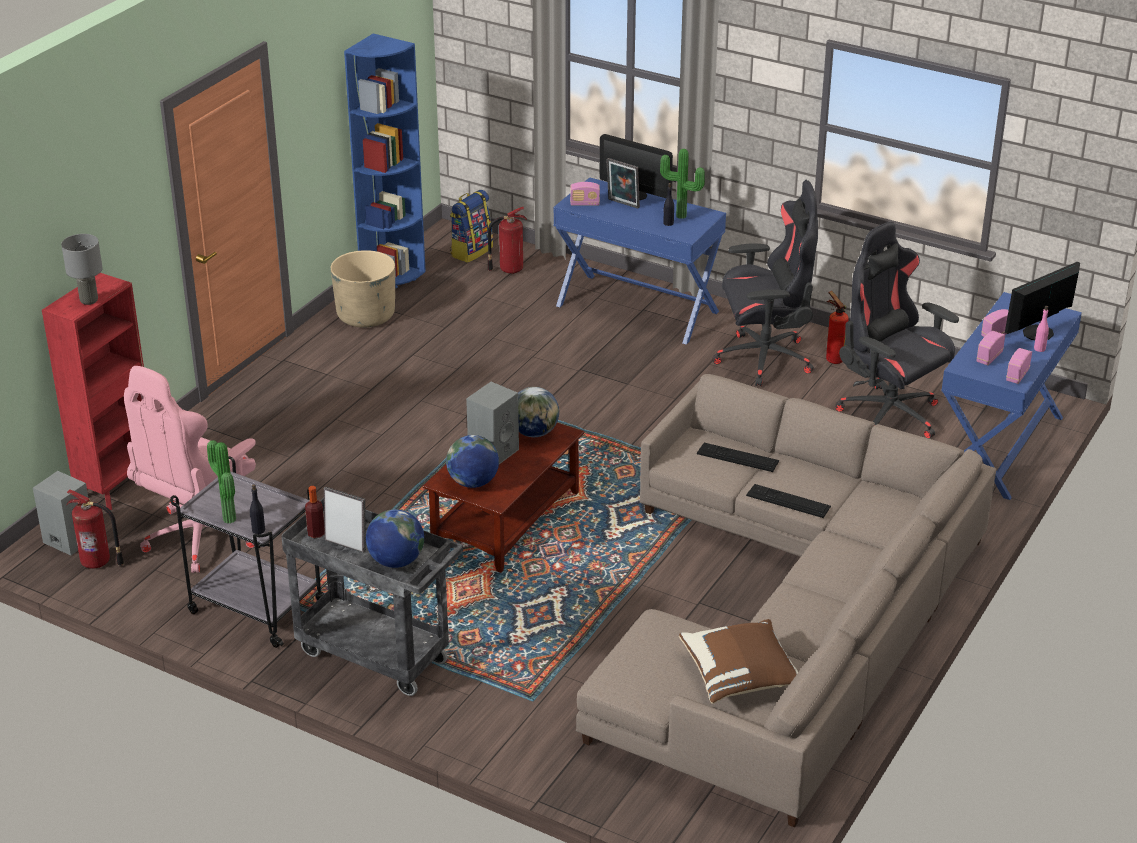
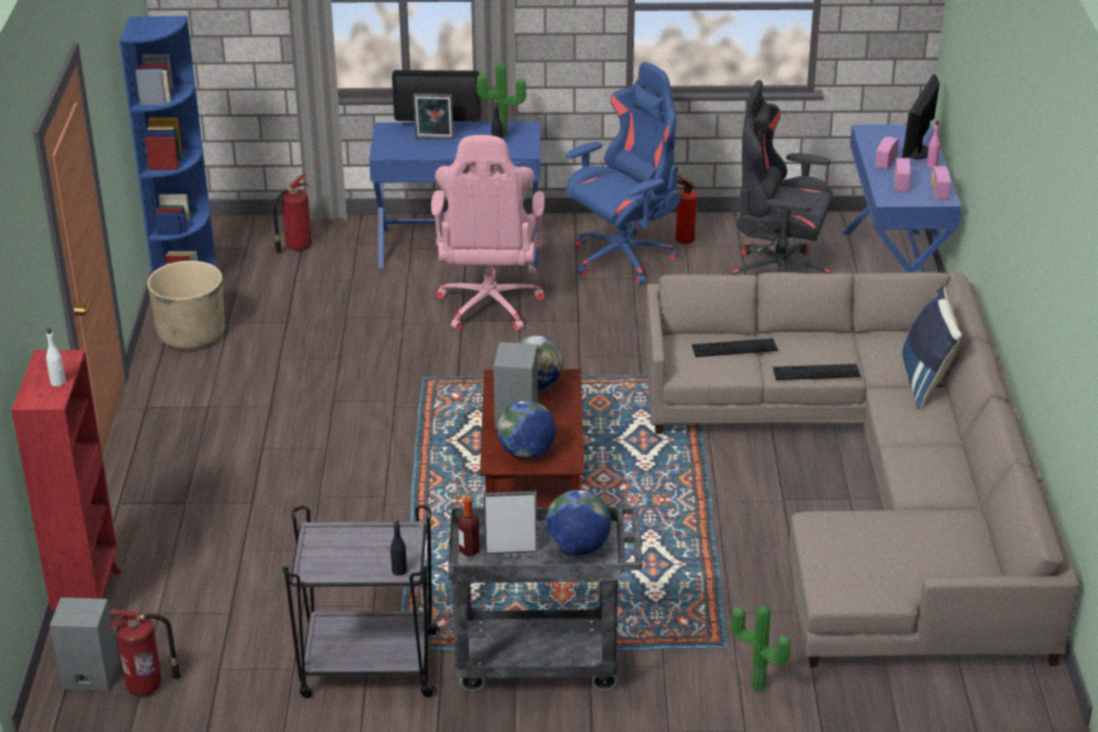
camera: 30 degrees left, 0 degrees up
(90, 300) = (58, 382): grey table lamp -> white bottle
(201, 536) = (236, 616): pink office chair -> pink office chair (489, 305)
(227, 520) = (355, 573): potted plant -> potted plant (756, 688)
(471, 251) = (239, 239): backpack -> none
(584, 204) = (397, 149): radio -> none
(740, 676) = (939, 542): brown pillow -> none
(762, 359) = (621, 259): black office chair -> blue office chair
(878, 542) = (926, 382): none -> blue pillow

